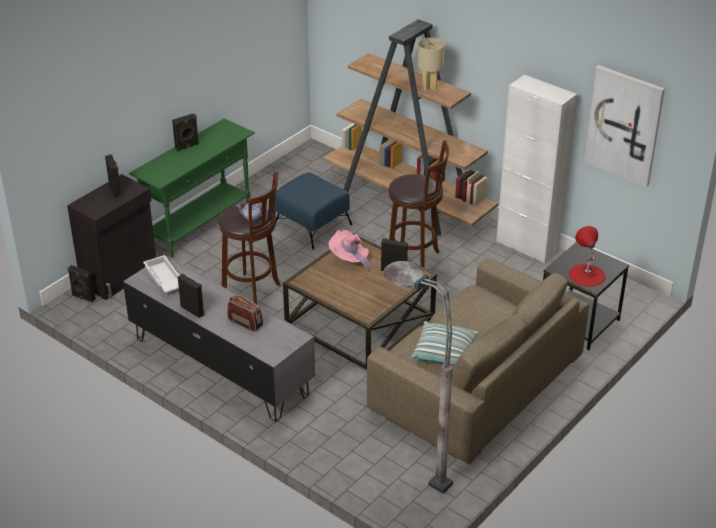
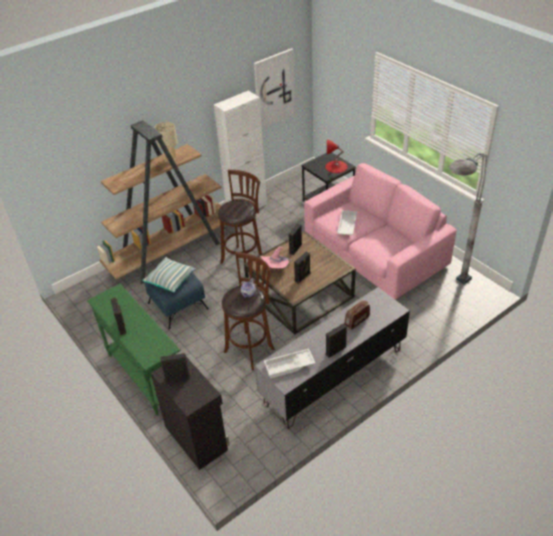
camera: 75 degrees left, 5 degrees up
(83, 298) = (219, 468): black speaker -> black speaker (303, 277)
(444, 352) = (384, 239): pillow -> pillow (170, 279)
(462, 311) = (346, 225): none -> white tray
(475, 382) = (374, 251): brown sofa -> pink sofa

